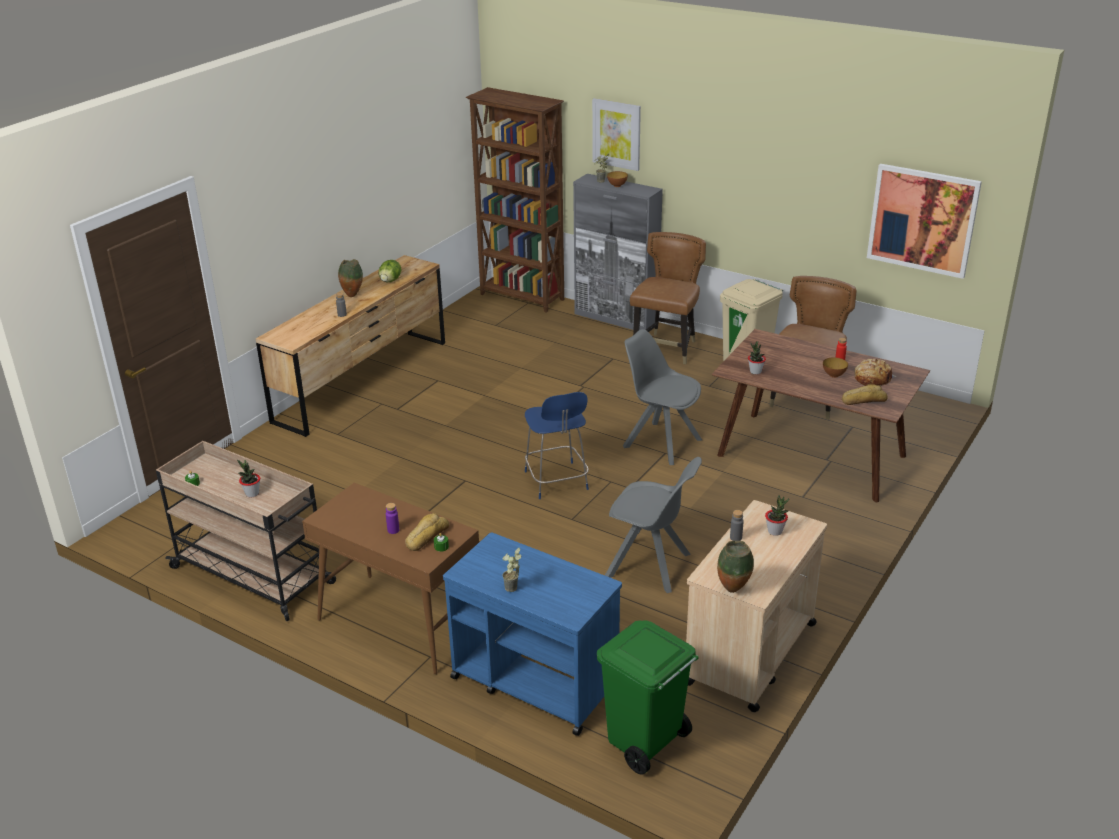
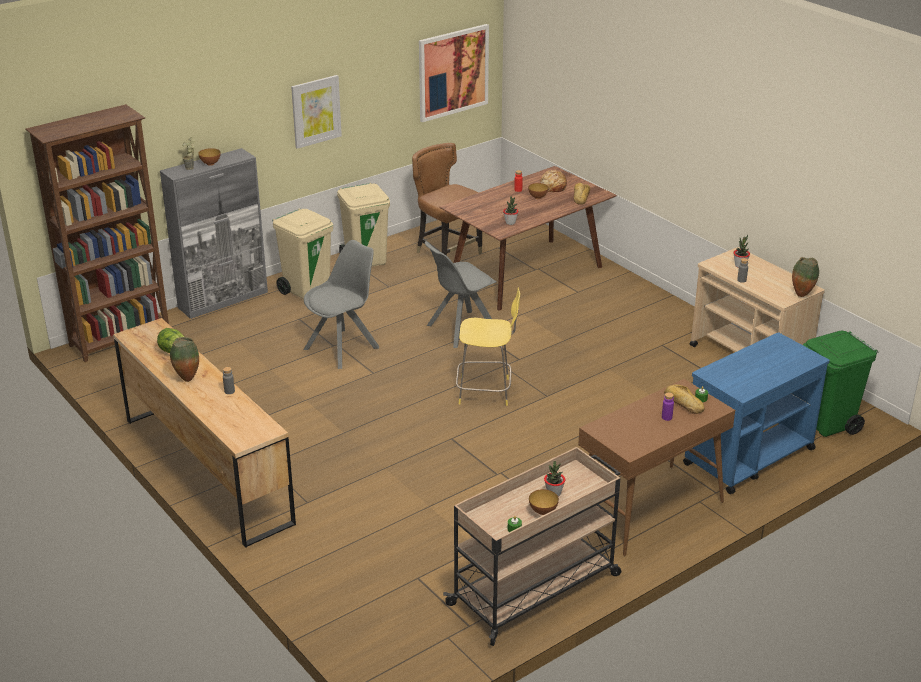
camera: 70 degrees left, 0 degrees up
(222, 493) = (543, 511): none -> bowl
(513, 590) = (773, 376): potted plant -> none
(556, 482) = (486, 391): blue stool -> yellow stool
(616, 134) = (185, 115): picture -> picture (316, 111)
(650, 566) = (631, 375): grey chair -> grey chair (343, 348)
(667, 349) = (307, 289): brown chair -> beige trash can

